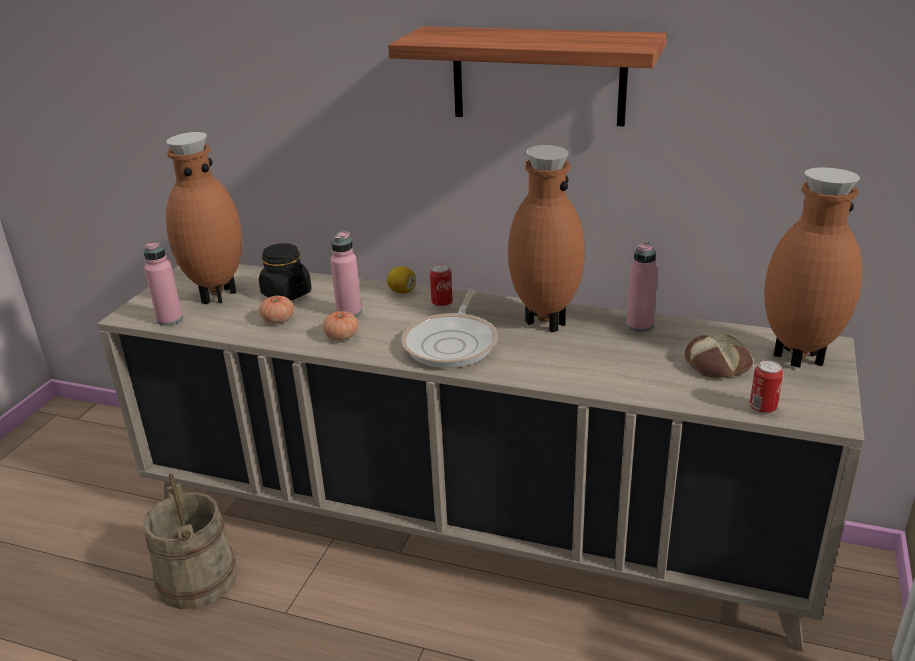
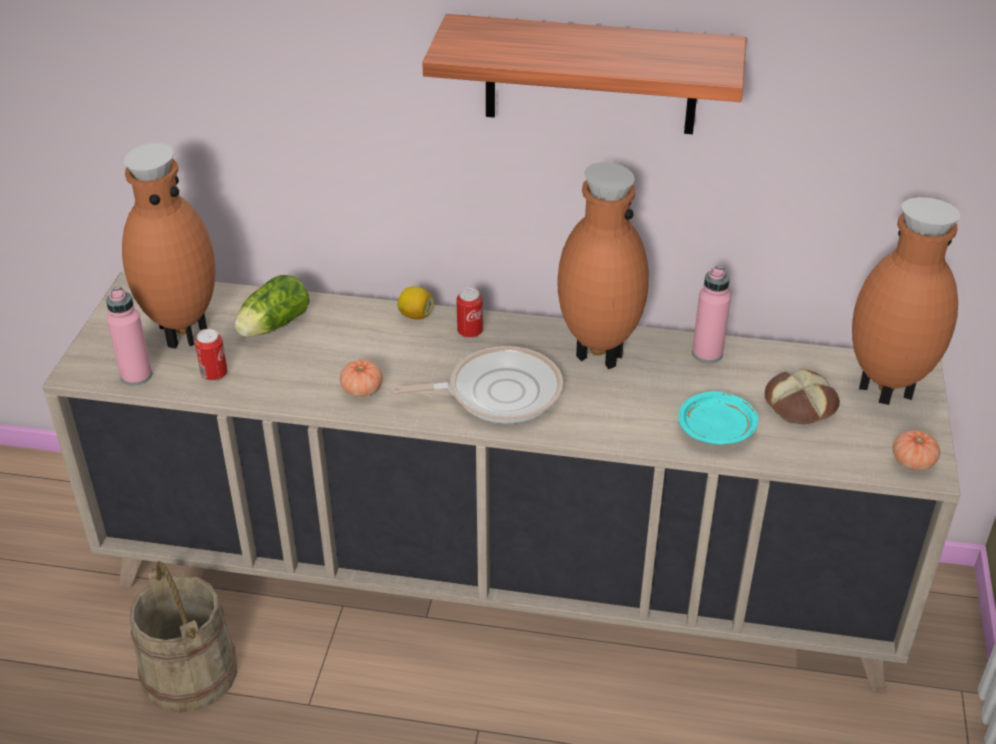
camera: 10 degrees left, 10 degrees up
(278, 320) = (275, 369): tomato -> tomato (912, 462)
(286, 294) = (271, 326): black jar -> lettuce
(349, 312) = (360, 352): pink bottle -> none
(452, 343) = (497, 392): frying pan -> frying pan turned 105 degrees counterclockwise
(637, 378) = (717, 429): none -> turquoise plate
(762, 408) = (854, 461): can -> can (214, 375)

